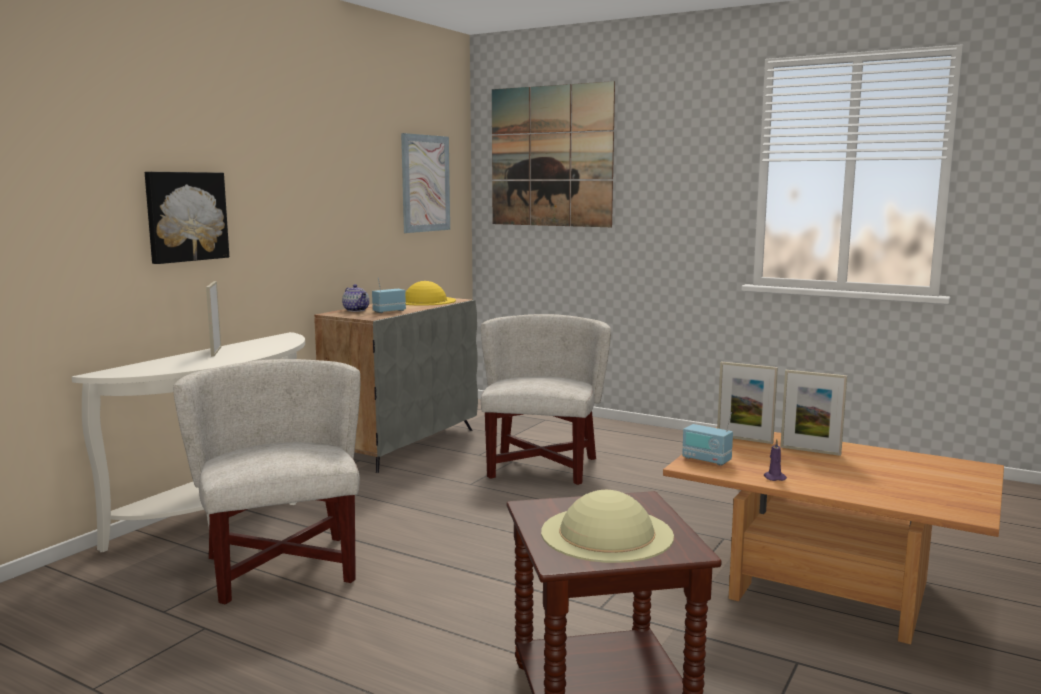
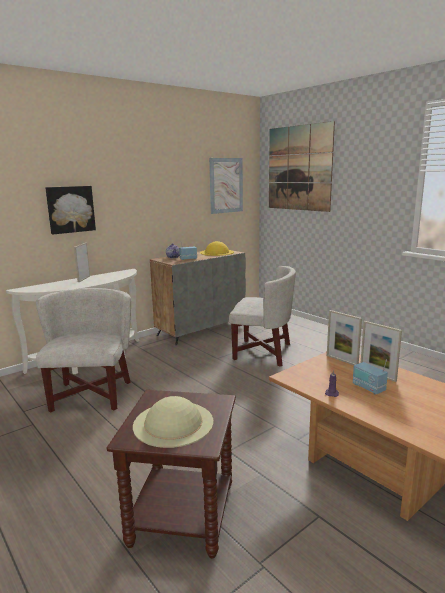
camera: 20 degrees right, 5 degrees up
(541, 467) = (263, 352): white armchair -> white armchair turned 75 degrees clockwise
(706, 460) = (301, 373): radio -> radio (368, 388)

